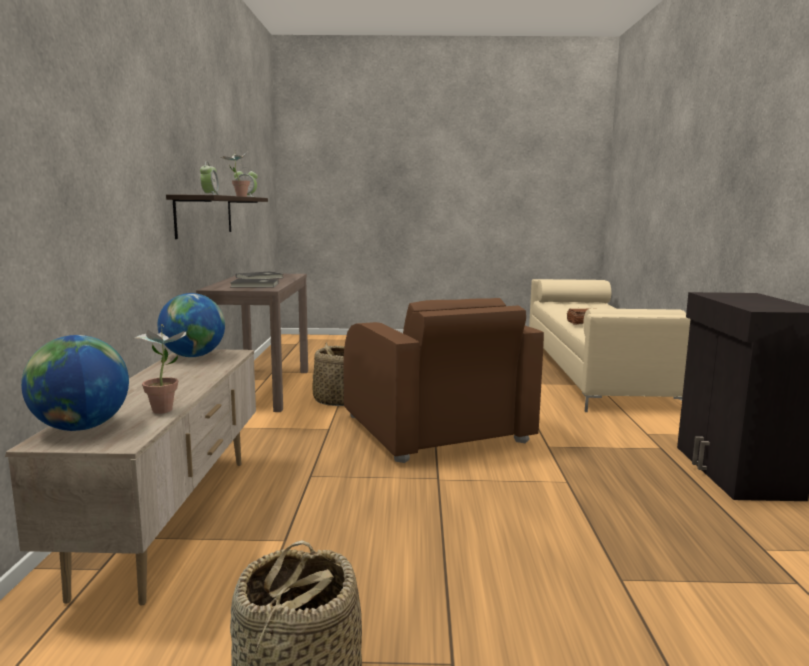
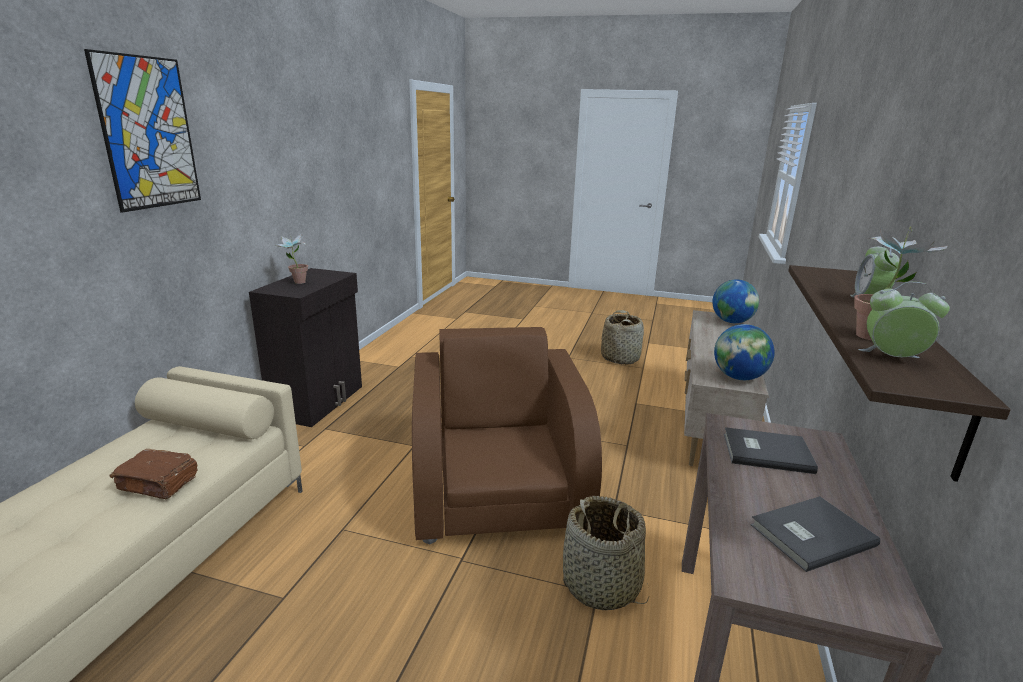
camera: 165 degrees left, 10 degrees up
(166, 408) = (703, 328): potted plant -> potted plant (296, 283)
(743, 123) = (148, 133): none -> picture

